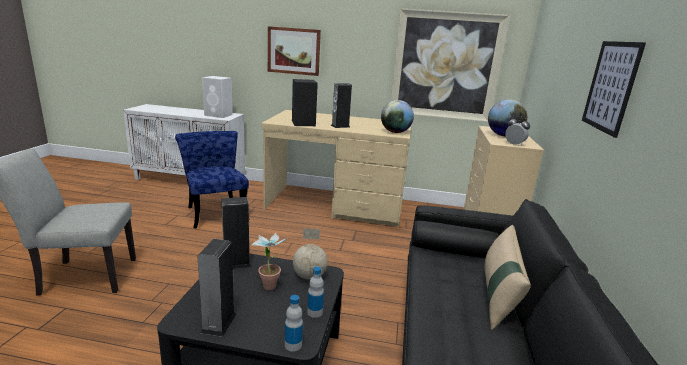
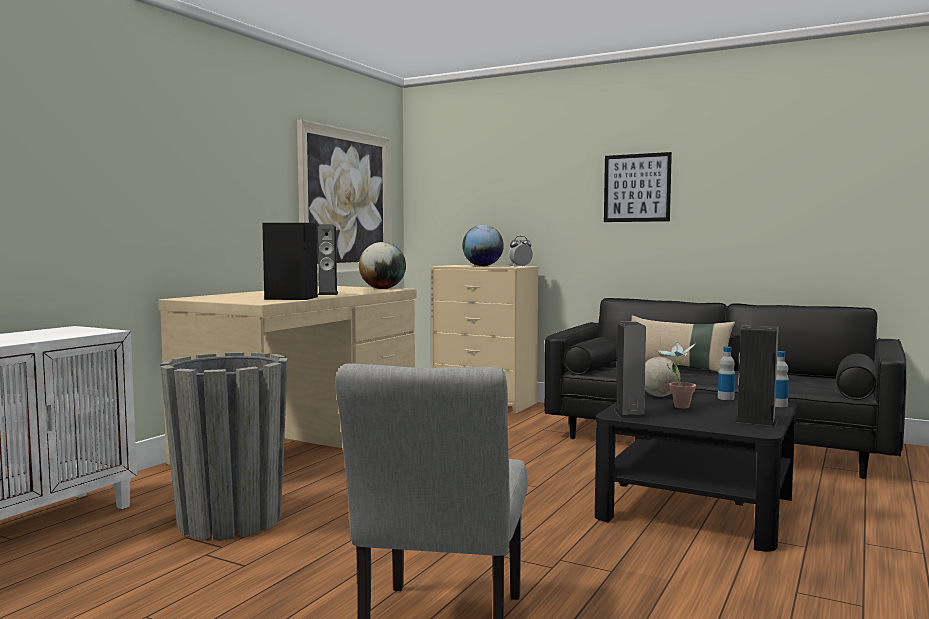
camera: 70 degrees left, 15 degrees down
(215, 211) = (230, 520): blue chair -> grey planter
(219, 115) = (61, 332): white speaker -> none
(293, 51) = (161, 181): picture -> none

